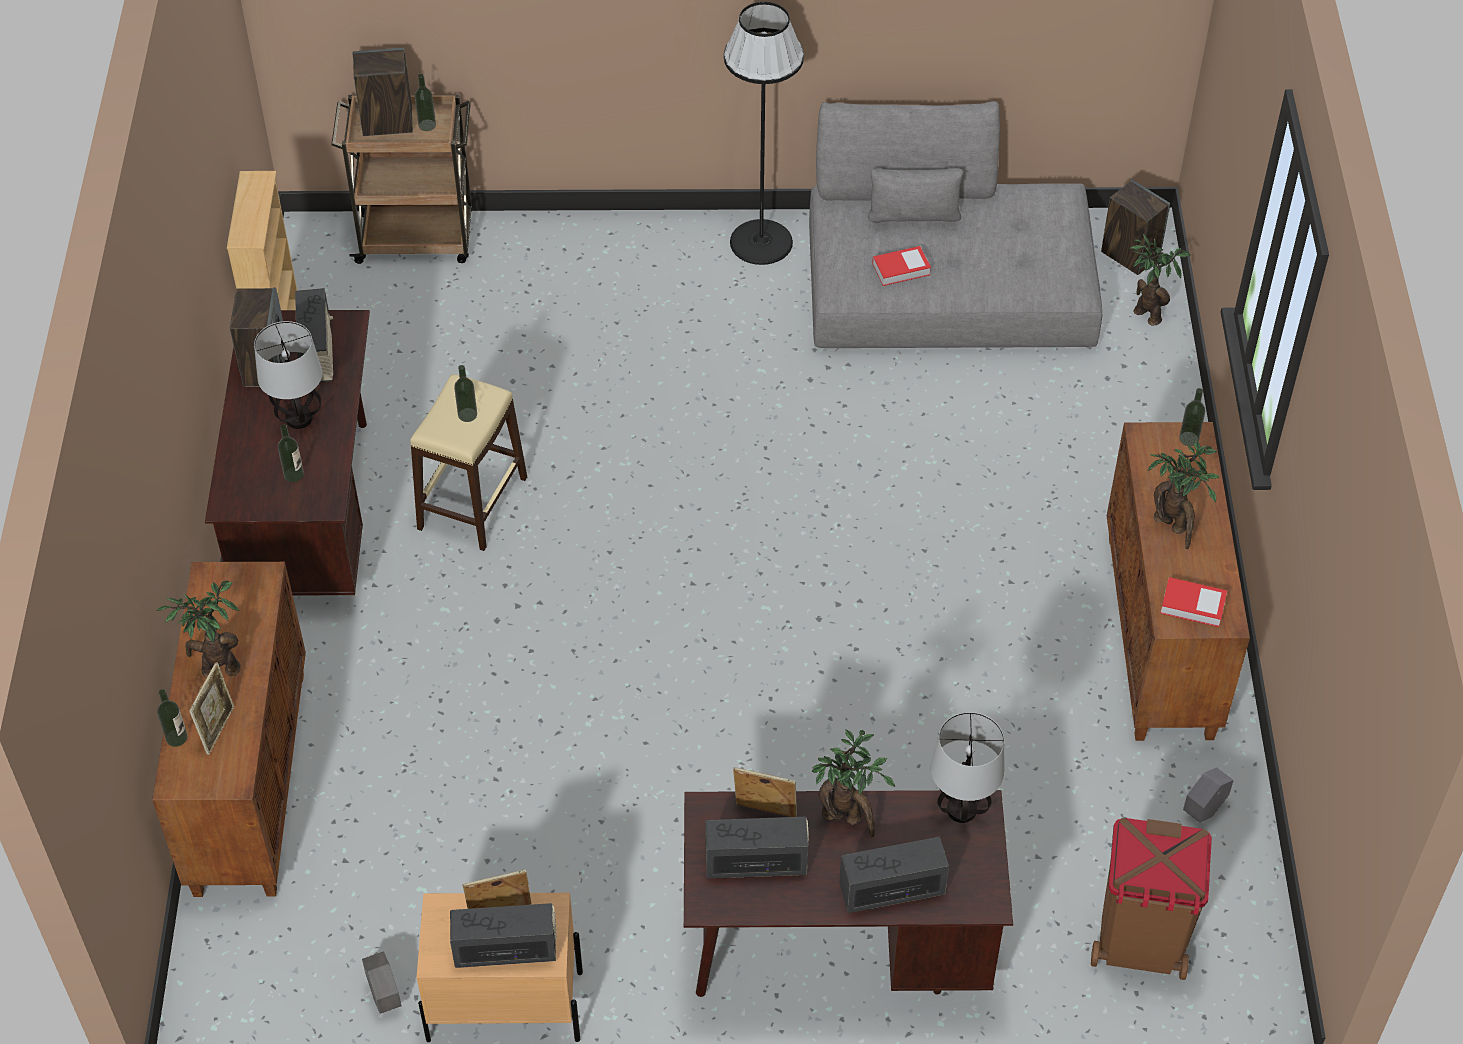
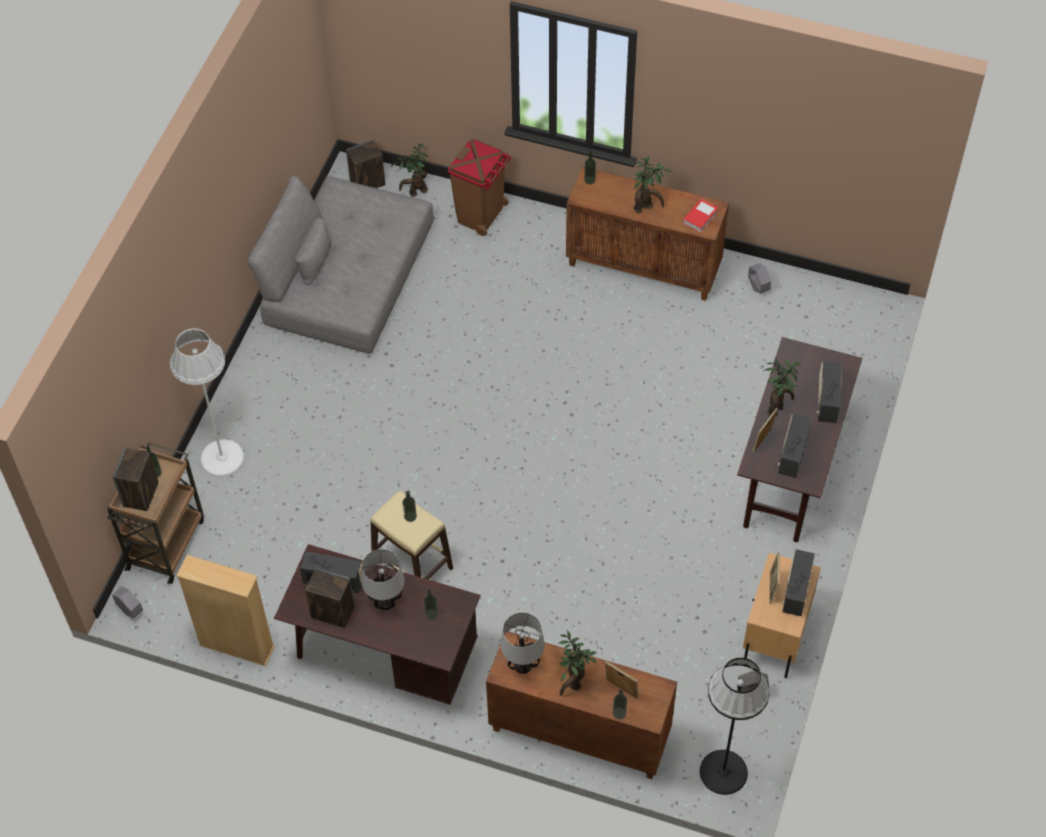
camera: 70 degrees left, 5 degrees up
(303, 237) = (130, 610): none -> grey planter
(572, 250) = (222, 458): none -> white floor lamp
(761, 242) = (266, 356): black floor lamp -> black floor lamp (723, 772)
(901, 269) = (358, 281): book -> none
(962, 810) = (789, 356): table lamp -> table lamp (523, 665)
(1139, 945) = (827, 342): brown trash can -> brown trash can (481, 215)

